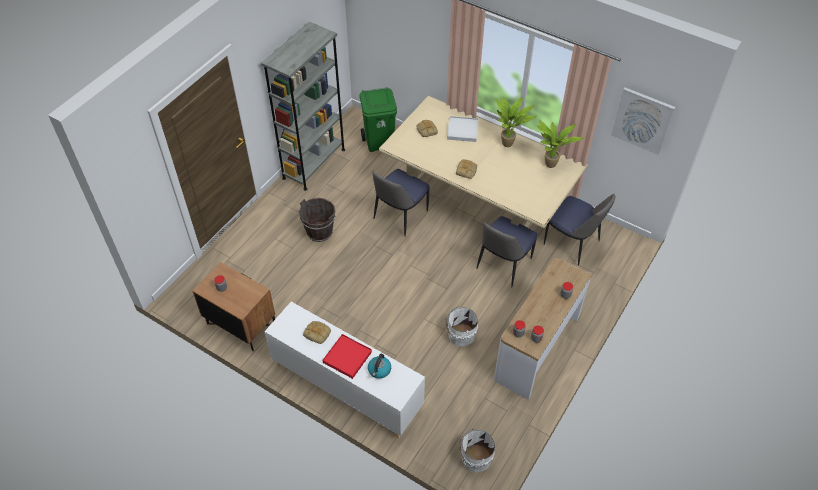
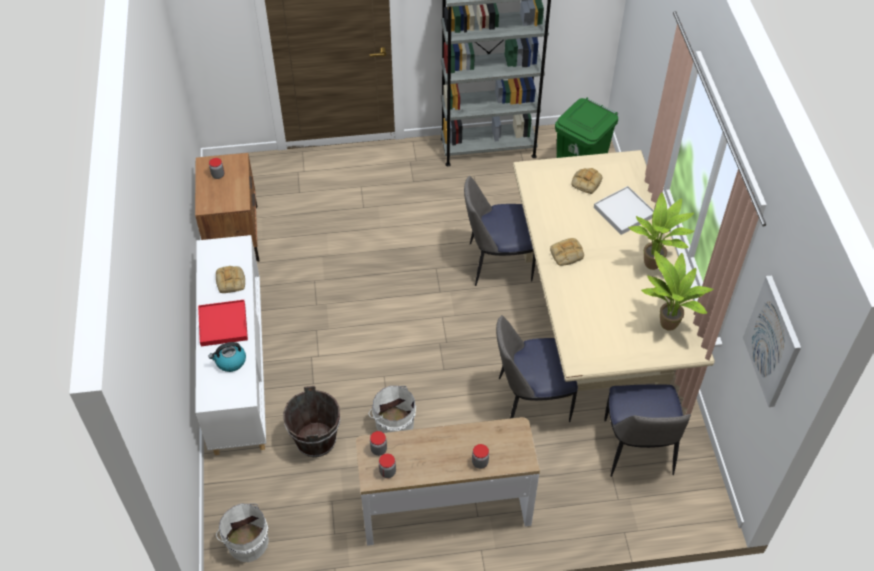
camera: 50 degrees right, 0 degrees up
(320, 232) = (405, 214): brown bucket -> brown bucket (316, 440)

